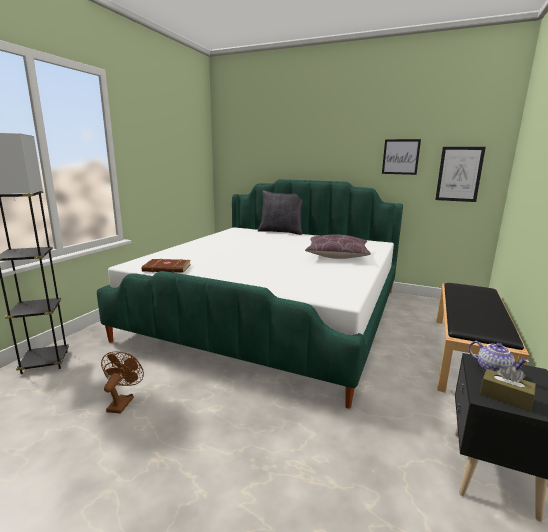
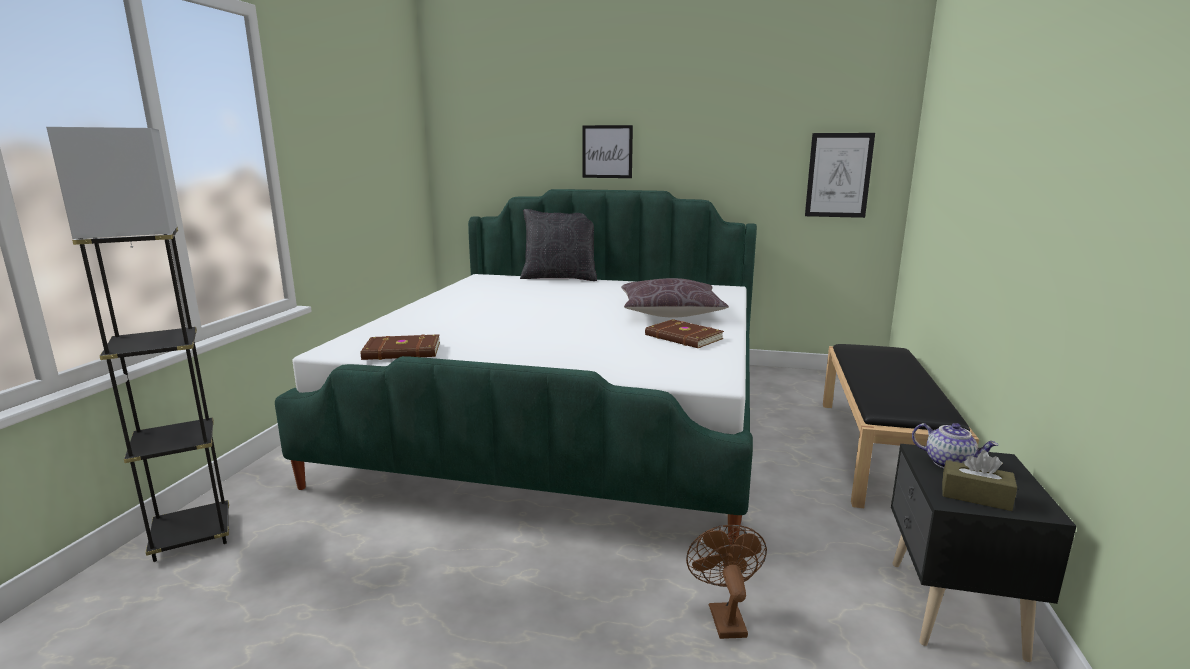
camera: 10 degrees left, 0 degrees up
(122, 402) = (365, 584): brown fan -> brown fan (724, 616)
(337, 271) = (683, 337): none -> brown book
(400, 157) = (749, 149): picture -> picture (607, 151)

